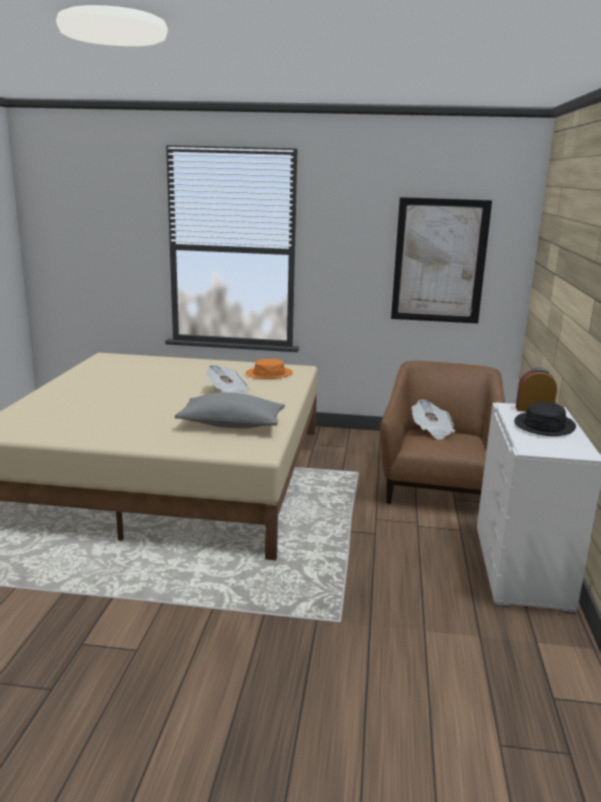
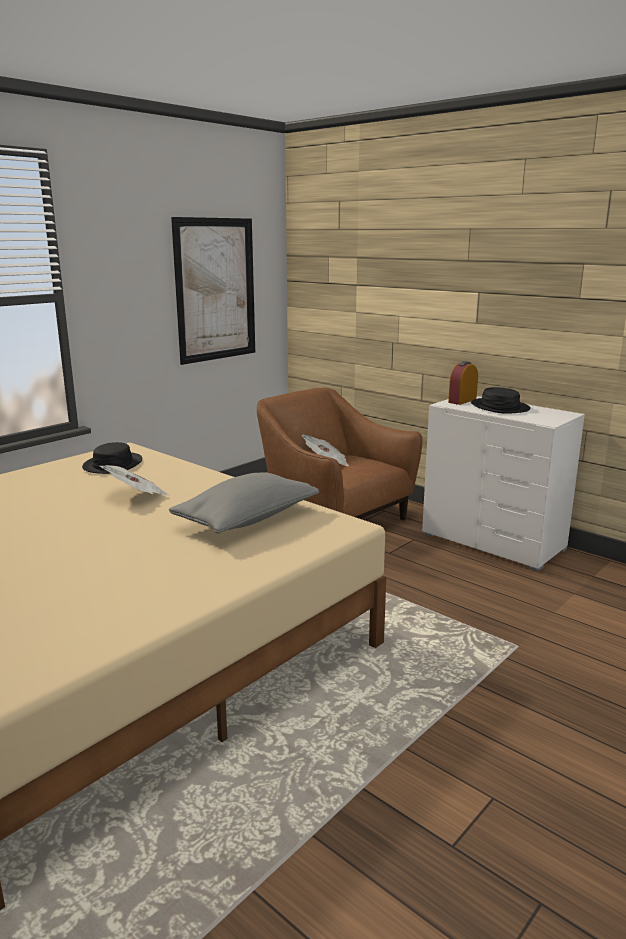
camera: 55 degrees left, 0 degrees up
(269, 374) = (112, 464): orange hat -> black hat

